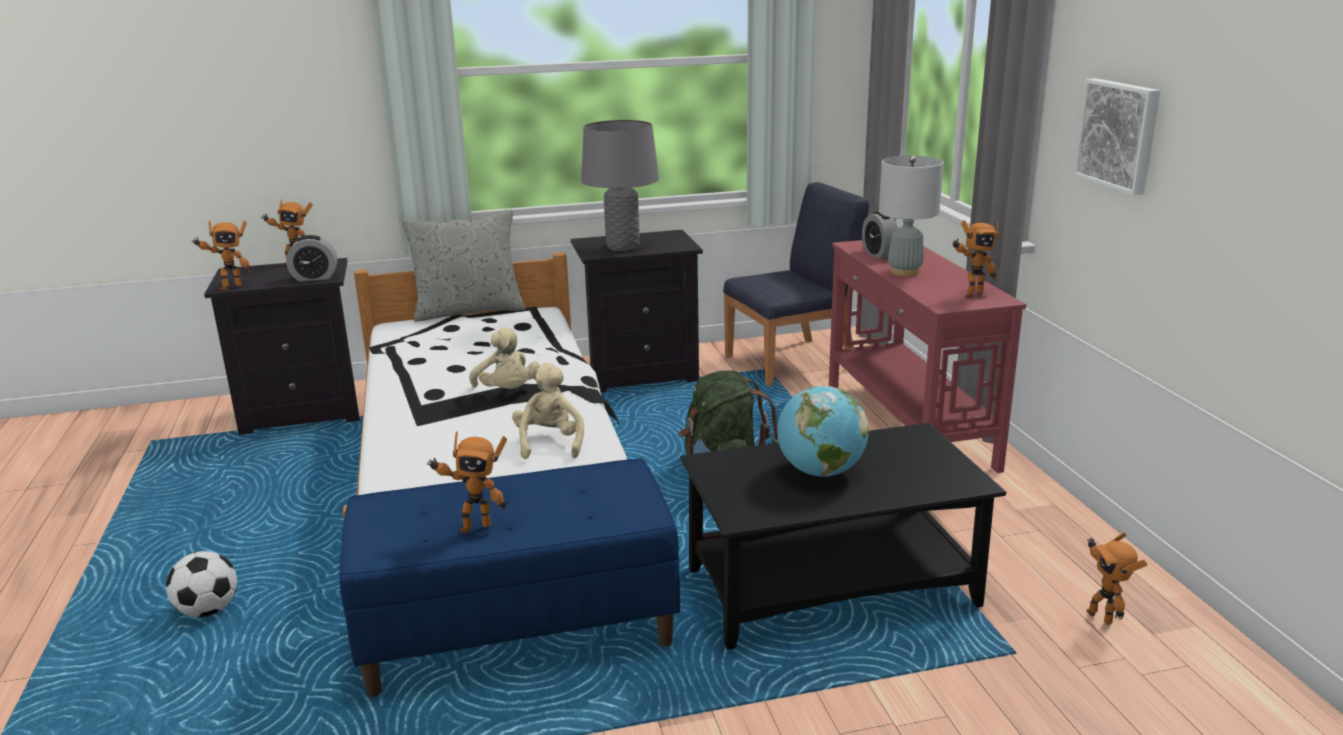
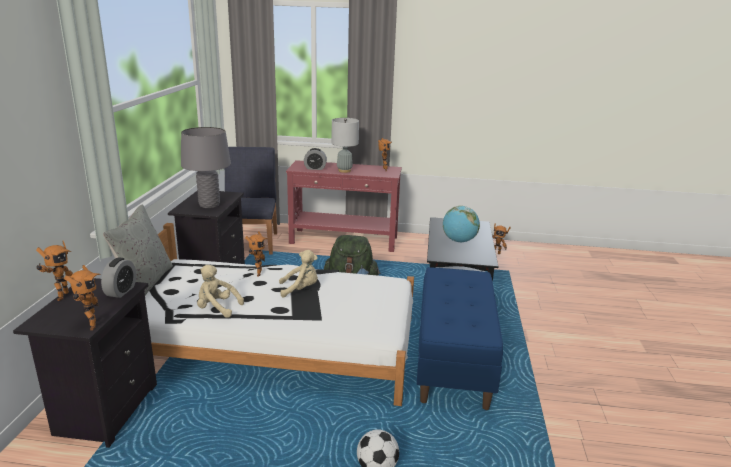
camera: 70 degrees left, 0 degrees up
(474, 526) = (472, 310): toy robot -> toy robot (257, 273)
(550, 443) = (375, 289): beige plush toy -> beige plush toy (217, 308)
(1119, 134) = (428, 95): picture -> none

